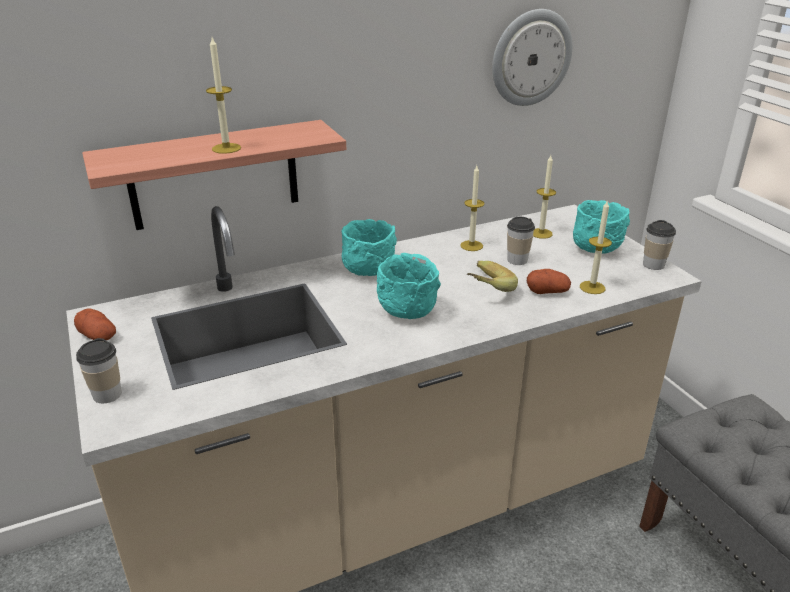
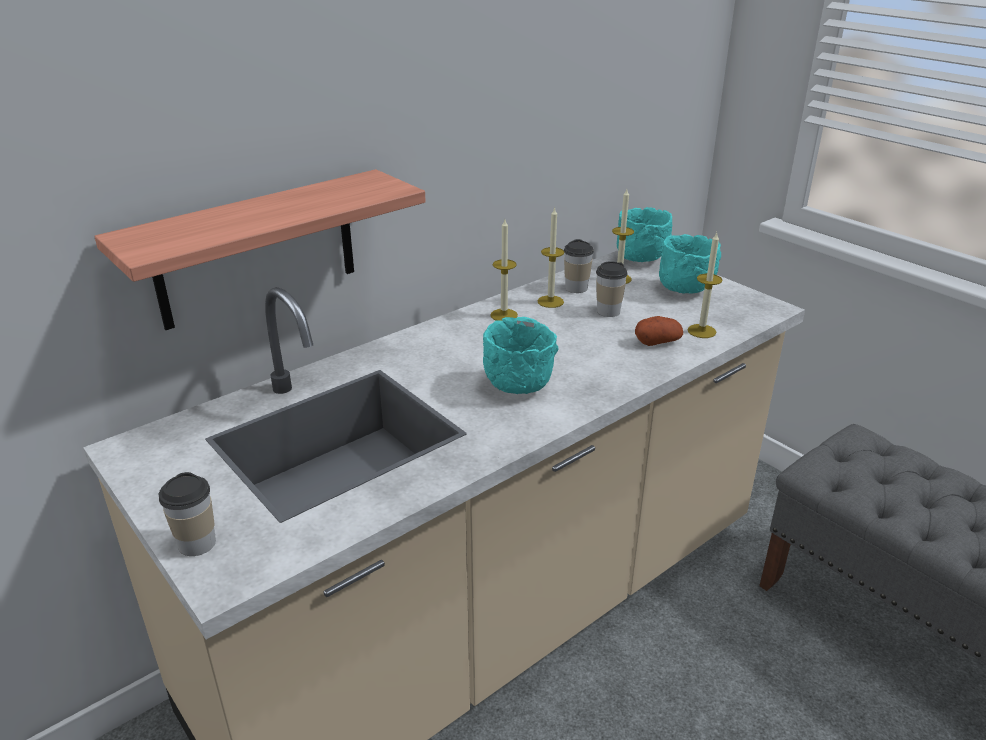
camera: 15 degrees left, 0 degrees up
(98, 336) = (145, 472): potato -> none
(226, 148) = (286, 213): candle -> candle (504, 315)
(367, 273) = (448, 348): turquoise bowl -> turquoise bowl (641, 260)
(483, 290) = (589, 349): banana -> none
(530, 58) = (589, 80): wall clock -> none
(653, 265) = (750, 299): cup -> cup (576, 288)

